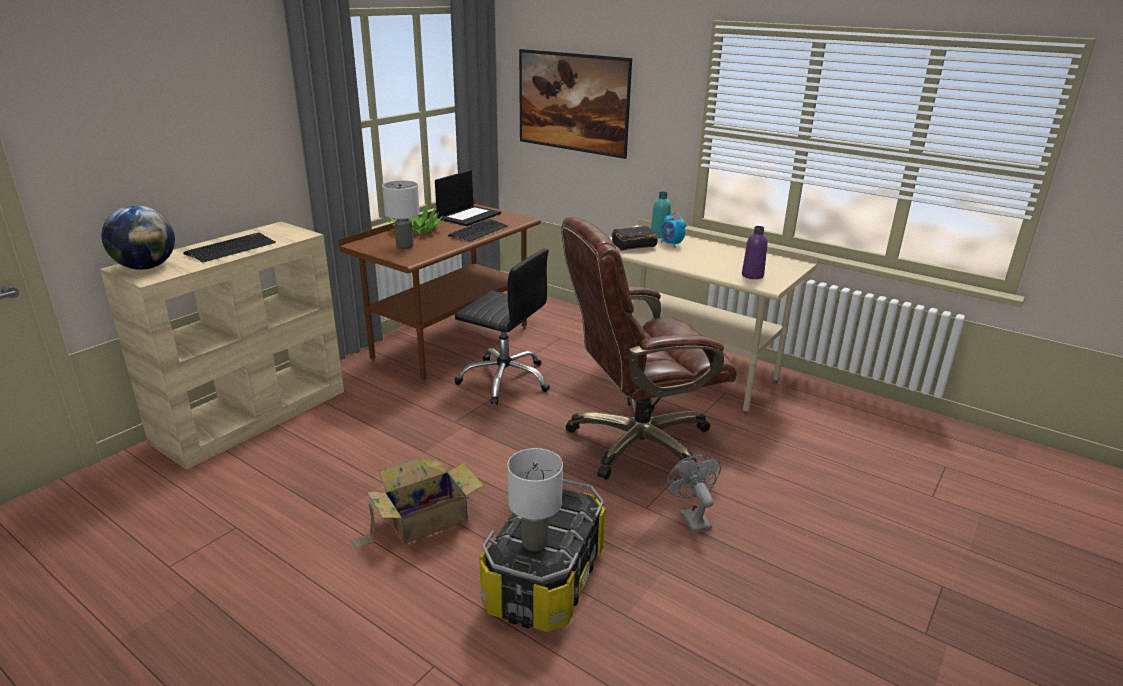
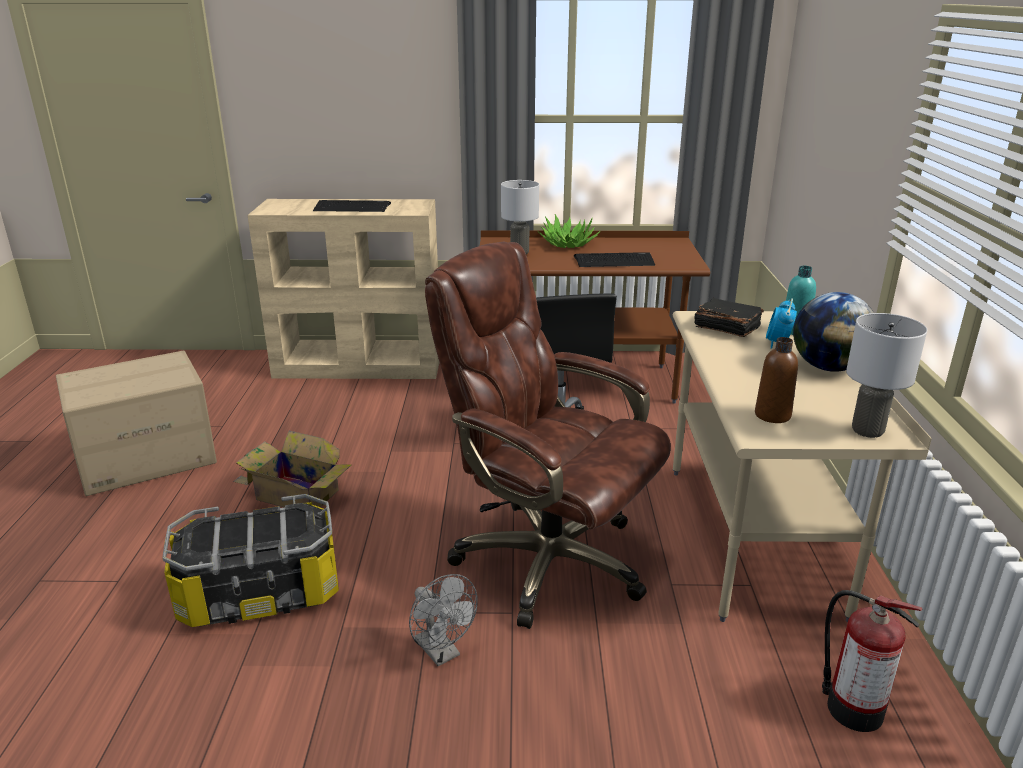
camera: 55 degrees right, 0 degrees up
(146, 267) = (283, 204): globe -> globe (828, 367)
(222, 595) = (146, 458): none -> cardboard box
(469, 216) = (648, 246): laptop -> none
(535, 543) = (217, 536): white table lamp -> white table lamp (869, 431)
(572, 126) = (816, 160): picture -> none
(691, 517) = (442, 653): grey fan -> grey fan turned 105 degrees clockwise
(752, 275) = (772, 415): purple bottle -> brown bottle
(832, 412) = (851, 707): none -> fire extinguisher

